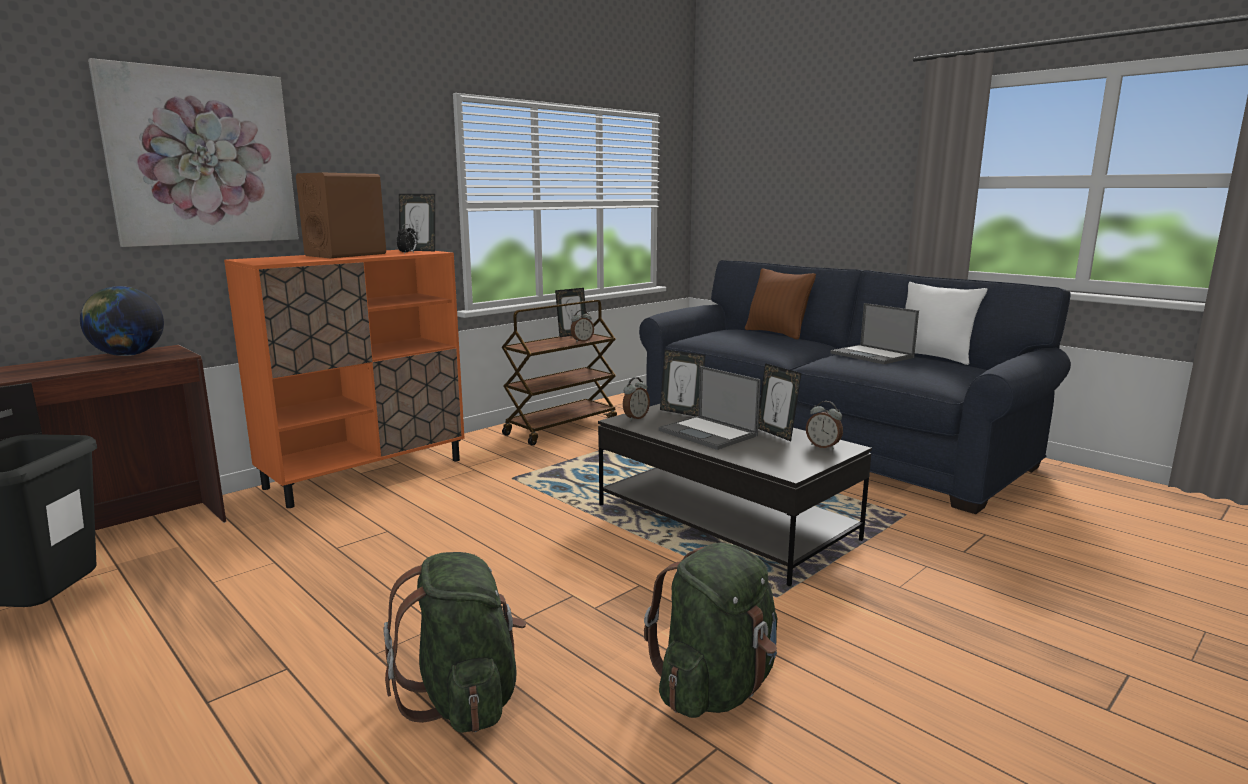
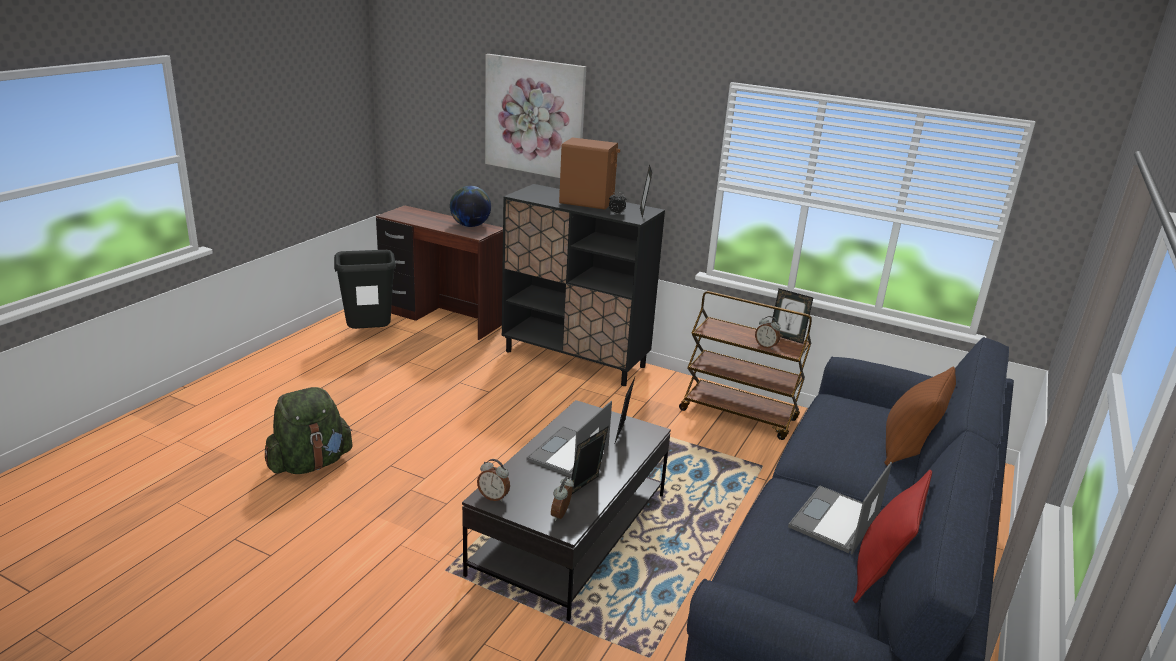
camera: 70 degrees right, 10 degrees up
(366, 473) = (575, 359): orange cabinet -> black cabinet
(635, 418) = (592, 414): alarm clock -> alarm clock (494, 497)
(716, 688) = (326, 550): green backpack -> none
(932, 357) = (880, 574): white pillow -> red pillow

